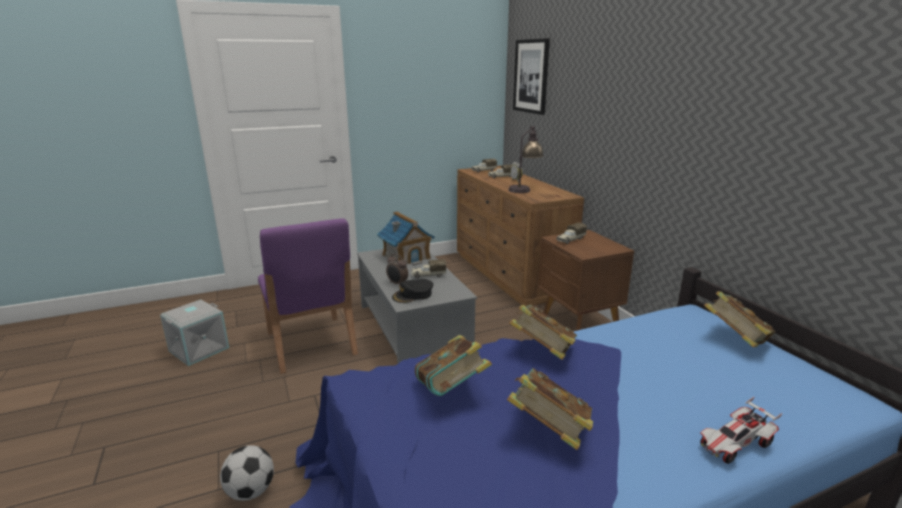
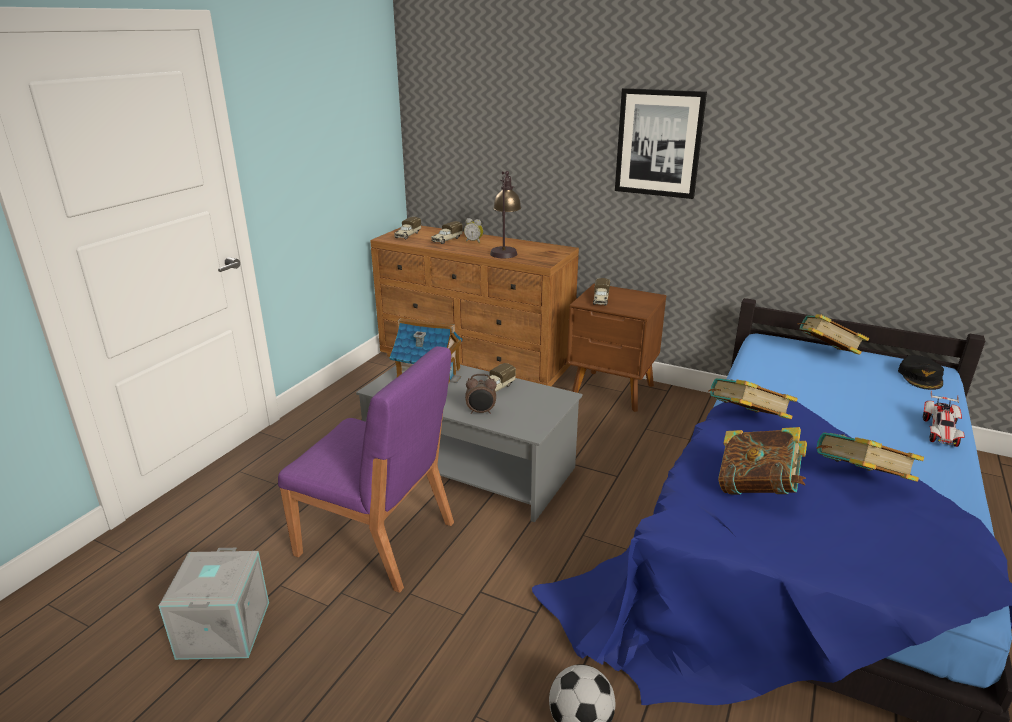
camera: 40 degrees left, 5 degrees up
(413, 295) = (521, 418): black cap -> black cap (920, 377)
(531, 76) = (457, 103): picture -> picture (659, 143)

